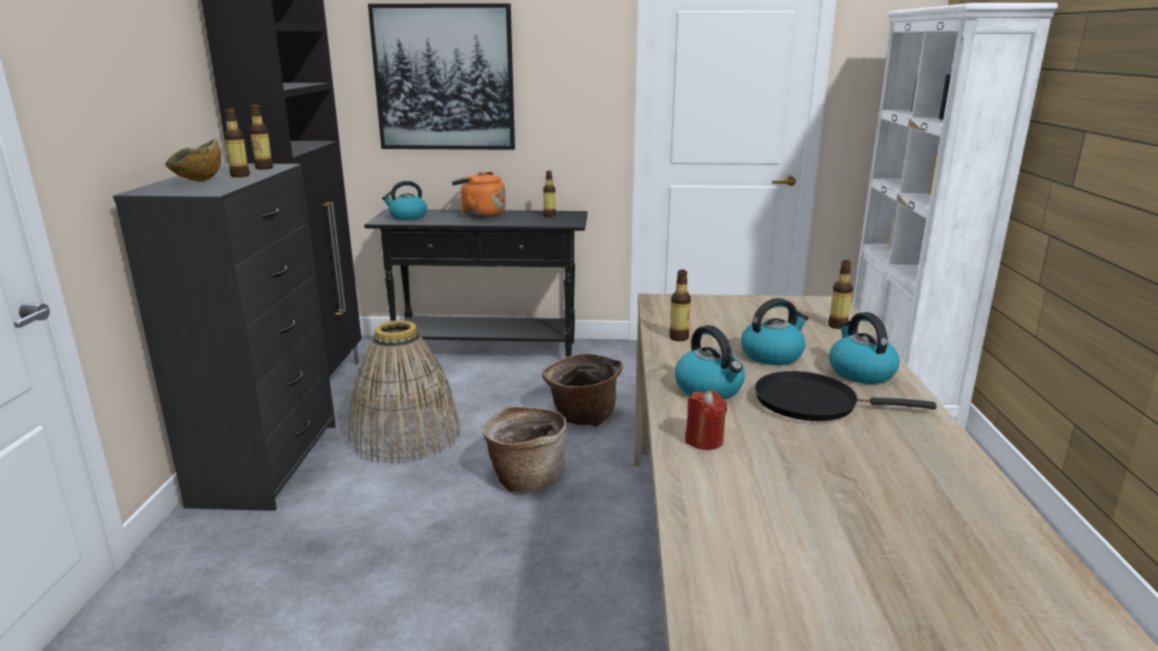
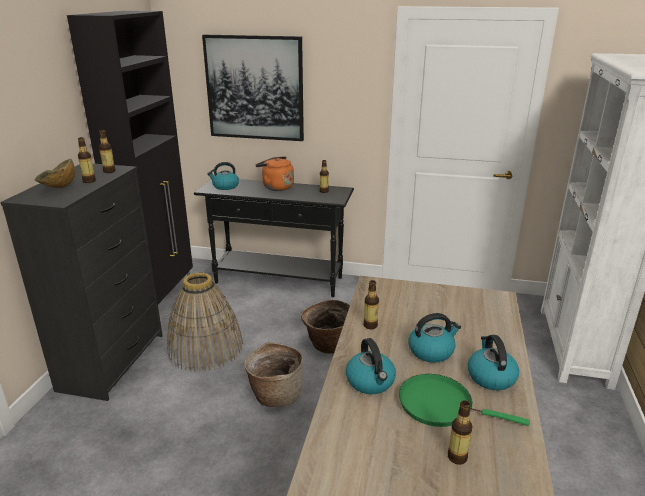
camera: 10 degrees right, 5 degrees up
(704, 440) = (345, 434): red candle -> none
(812, 403) = (440, 405): black frying pan -> green frying pan
(837, 326) = (494, 324): bottle -> bottle (457, 457)

